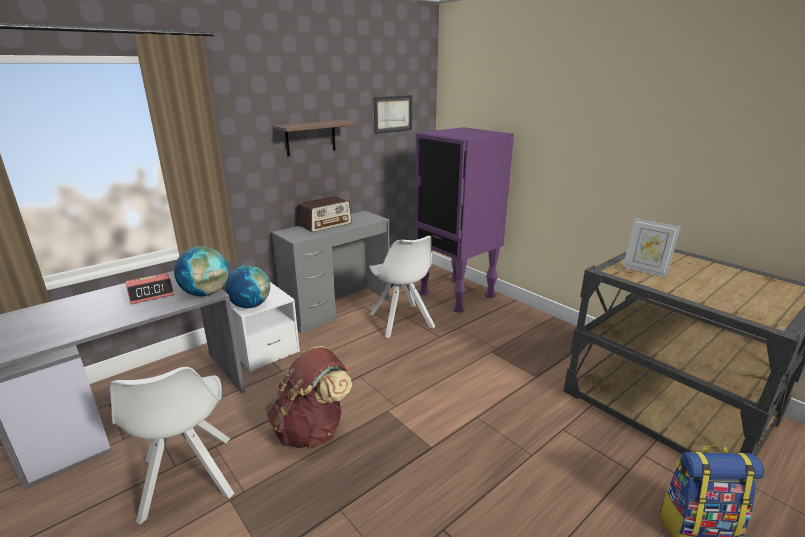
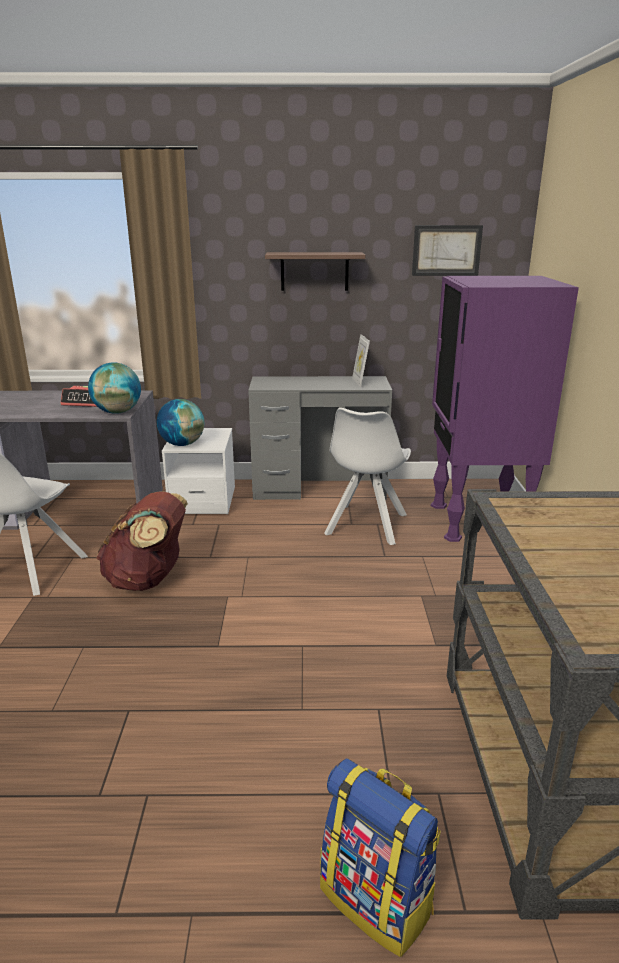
camera: 40 degrees right, 0 degrees up
(326, 224) = (314, 381): radio -> none
(645, 271) = (559, 518): picture frame -> picture frame (359, 382)

